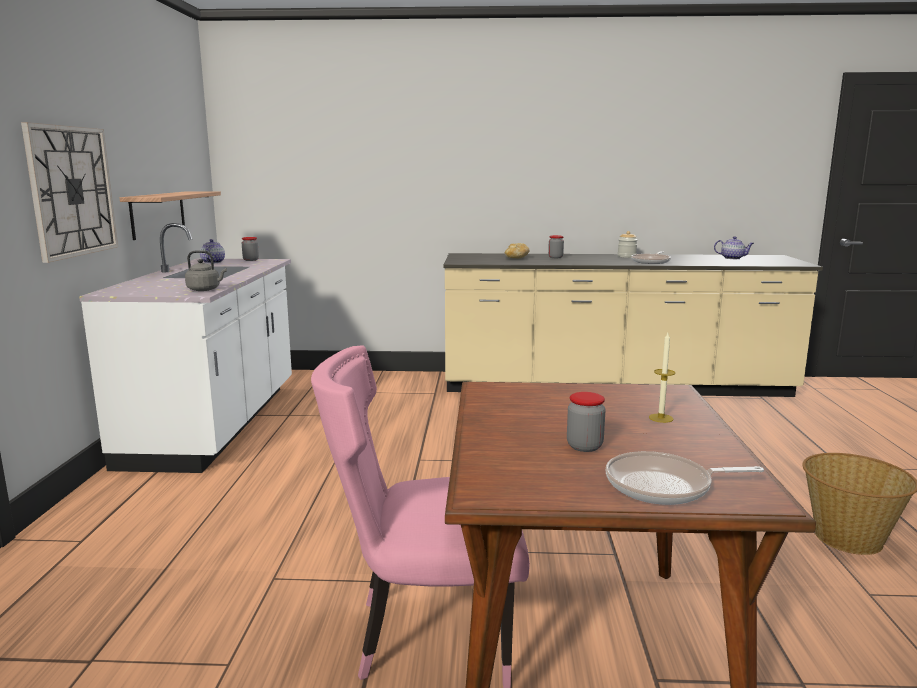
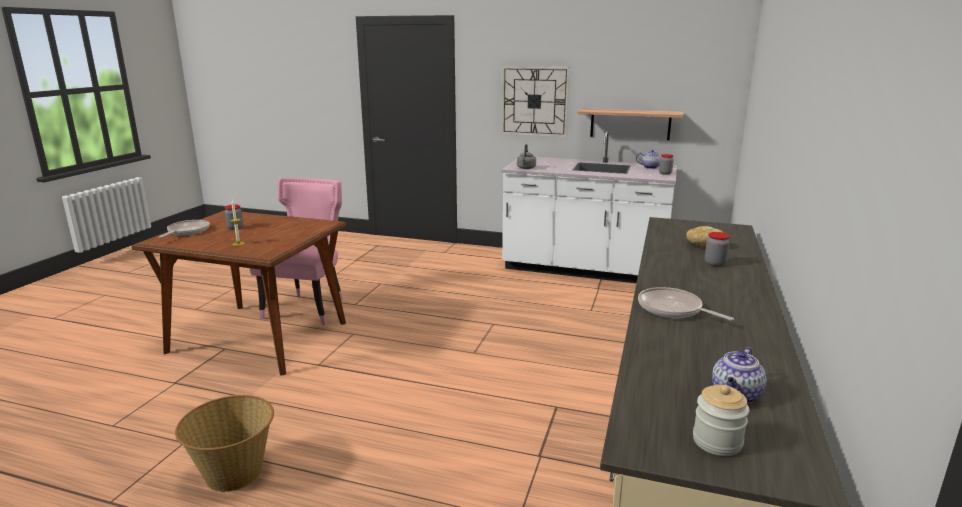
camera: 105 degrees right, 5 degrees up
(626, 256) = (740, 306): jar -> jar (717, 442)

